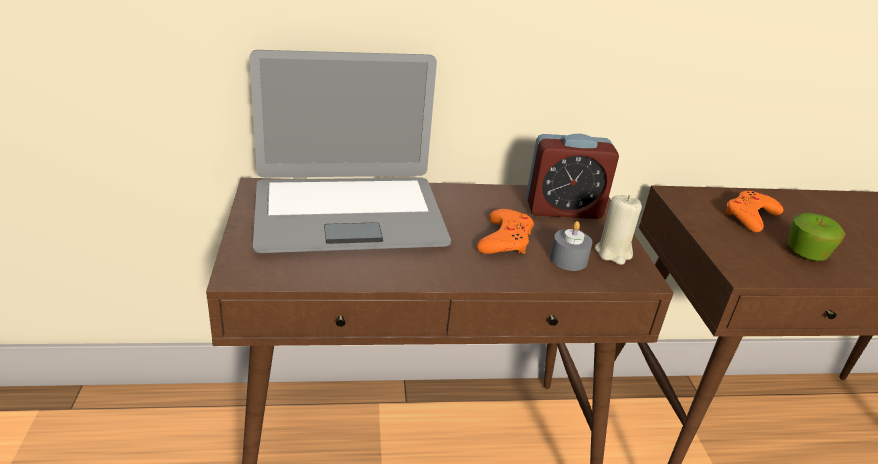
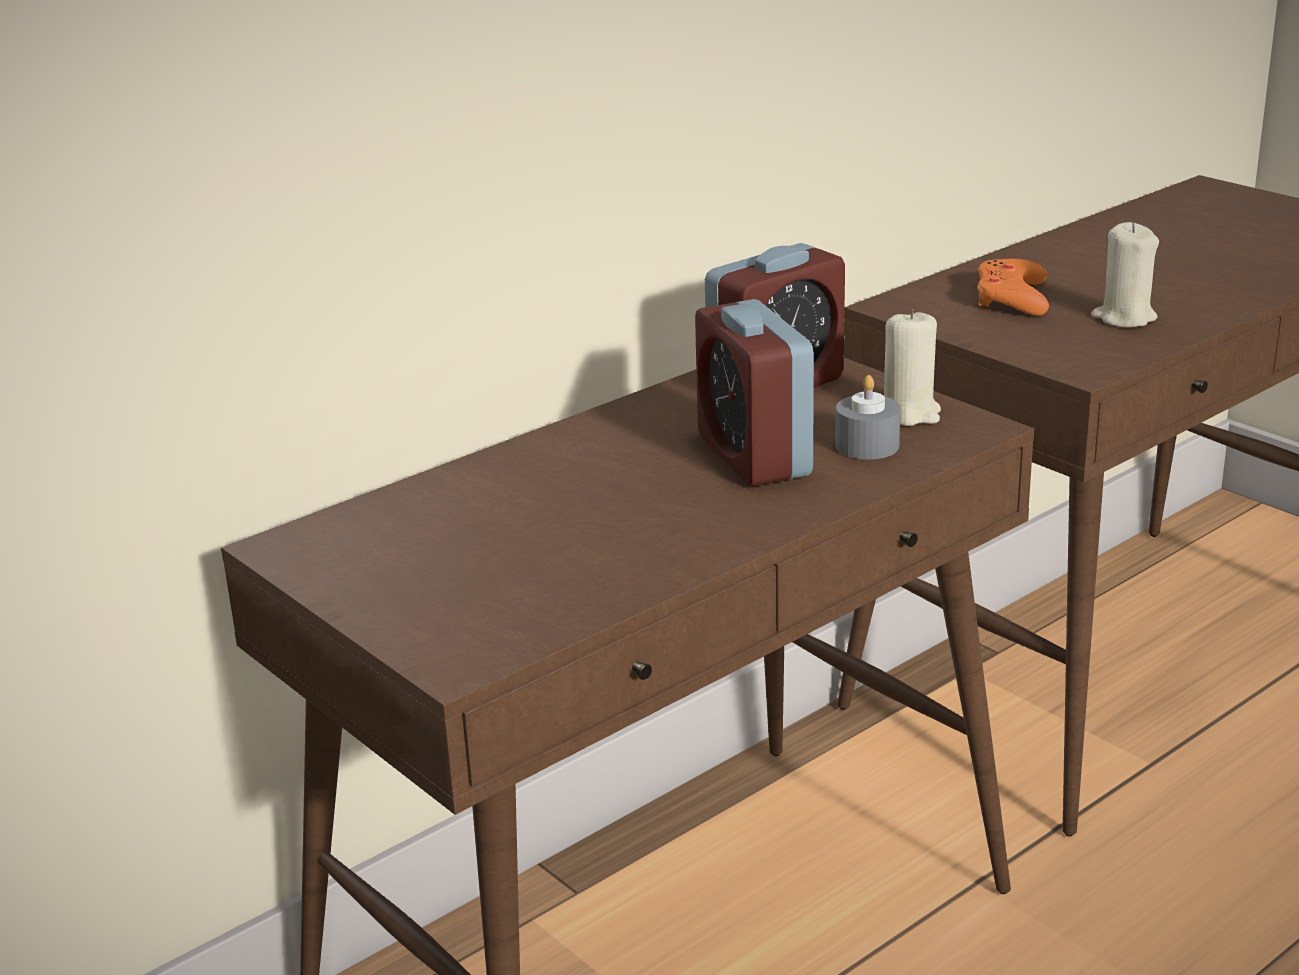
camera: 30 degrees left, 5 degrees down
(348, 214) = (487, 521): laptop -> none
(505, 239) = (754, 456): orange game controller -> alarm clock
(806, 254) = (1124, 318): apple -> beige candle

